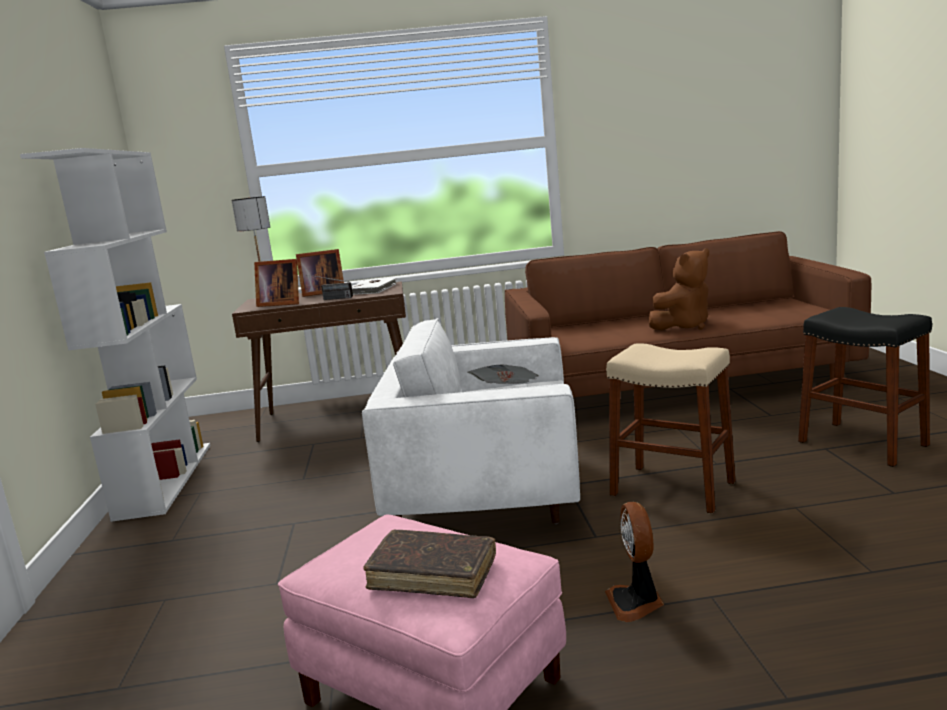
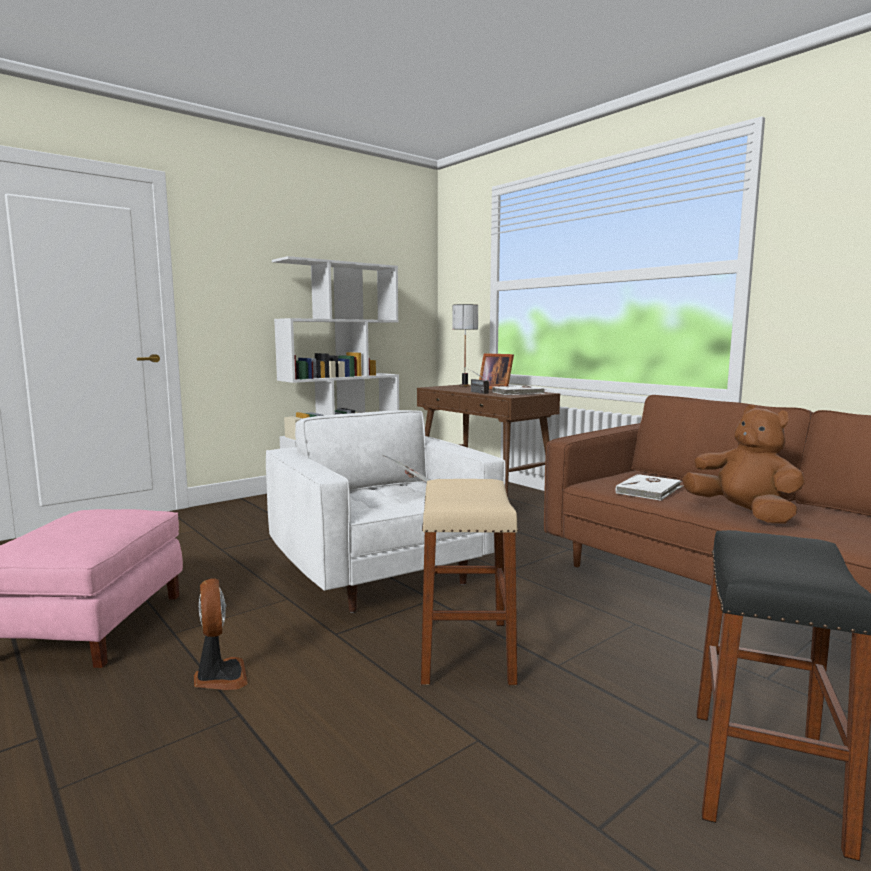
camera: 55 degrees right, 5 degrees down
(280, 304) = (451, 388): picture frame -> none
(433, 574) = (58, 534): brown book -> none
(605, 334) = (649, 490): none -> white book
(636, 602) = (219, 677): fan -> fan turned 105 degrees clockwise
(683, 326) = (743, 514): brown plush toy -> brown plush toy turned 150 degrees counterclockwise

